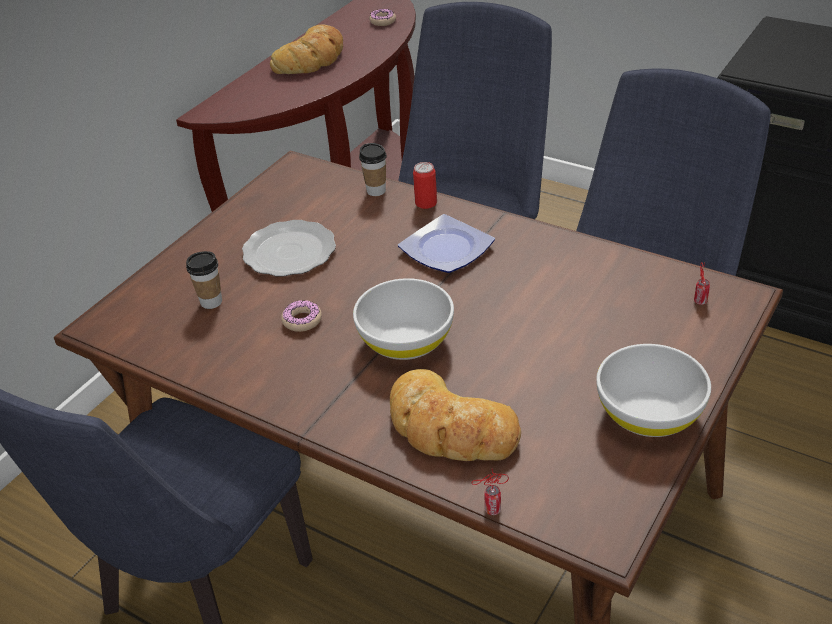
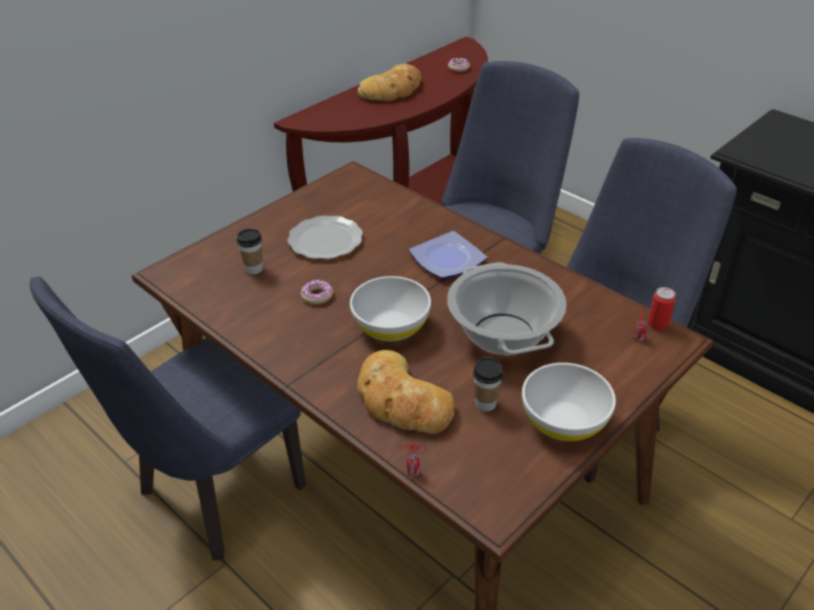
camera: 10 degrees right, 0 degrees up
(376, 191) = (408, 203): cup -> cup (485, 404)
(426, 203) = (444, 220): can -> can (658, 324)
(542, 326) = (502, 334): none -> cooking pot

